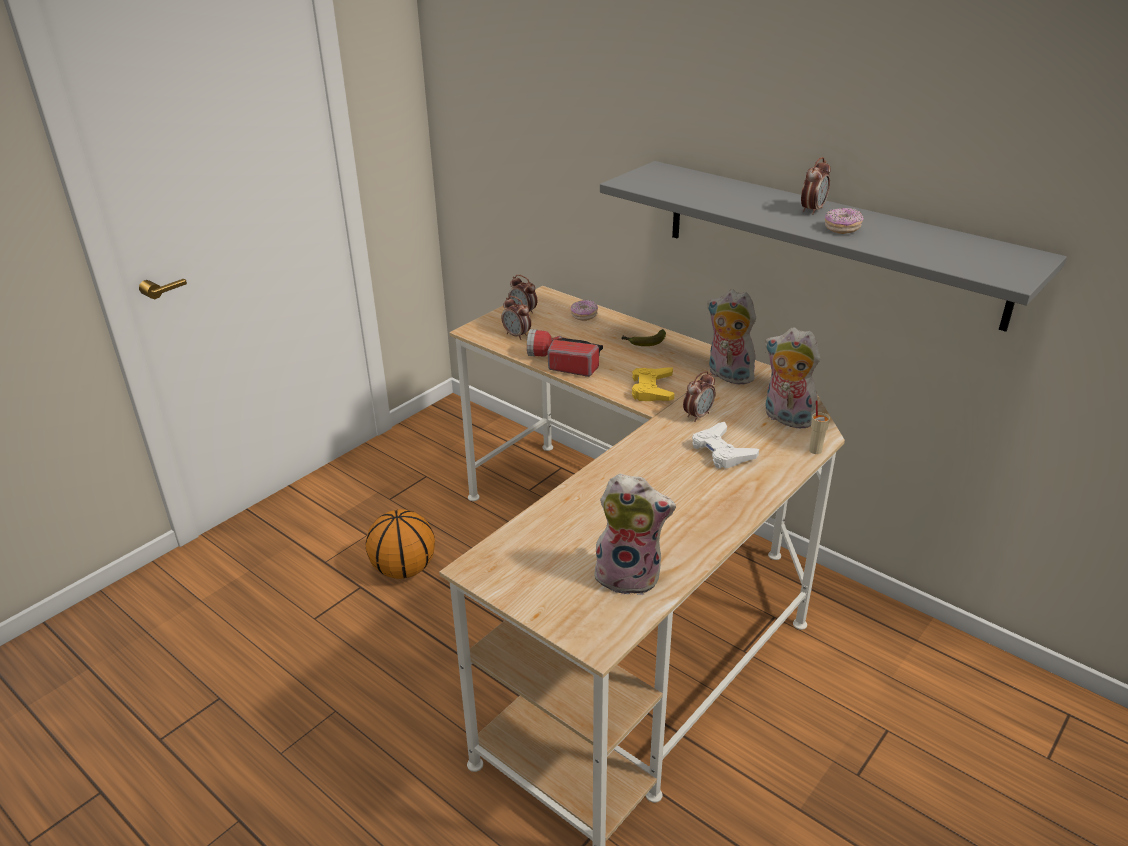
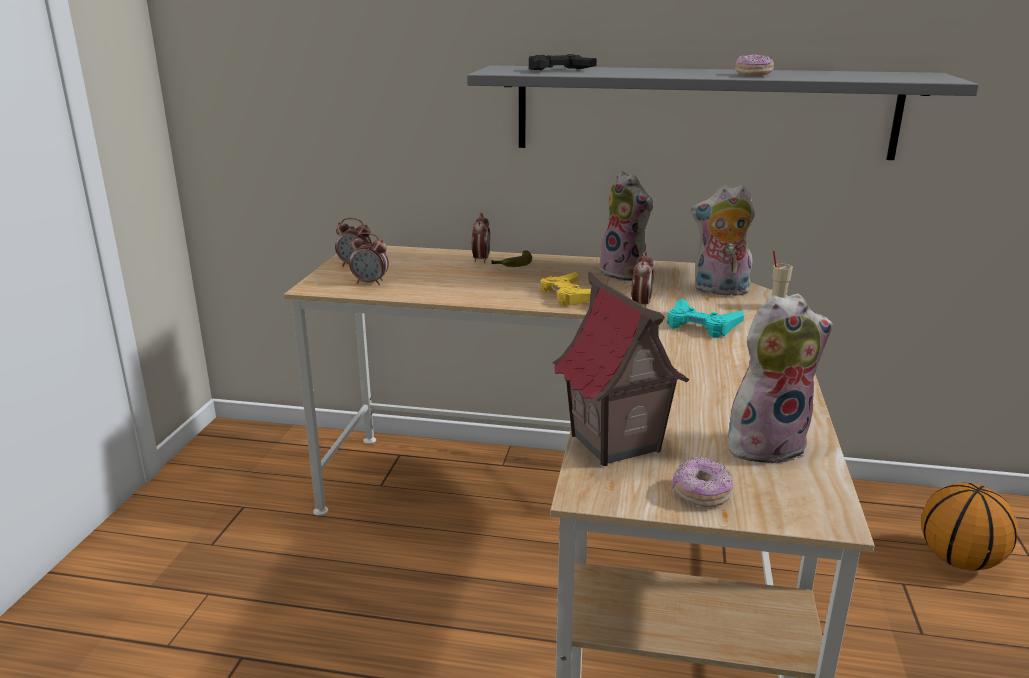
camera: 30 degrees left, 10 degrees down
(405, 569) = (290, 615): basketball -> basketball (960, 560)
(529, 538) = (614, 443): none -> toy house
(562, 362) = (449, 293): flashlight -> none
(584, 316) = (425, 257): donut -> donut (701, 494)
(686, 187) = (559, 70): none -> black game controller
(722, 451) = (701, 325): white game controller -> turquoise game controller
(727, 376) = (625, 273): plush toy -> plush toy turned 135 degrees counterclockwise
(812, 210) = (702, 71): alarm clock -> alarm clock (481, 260)

